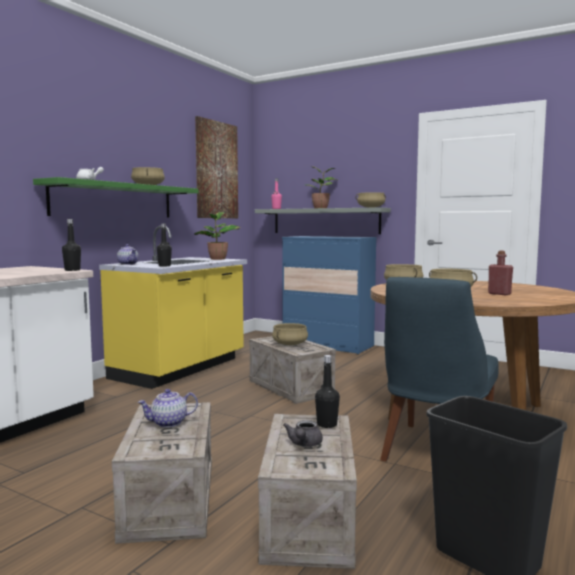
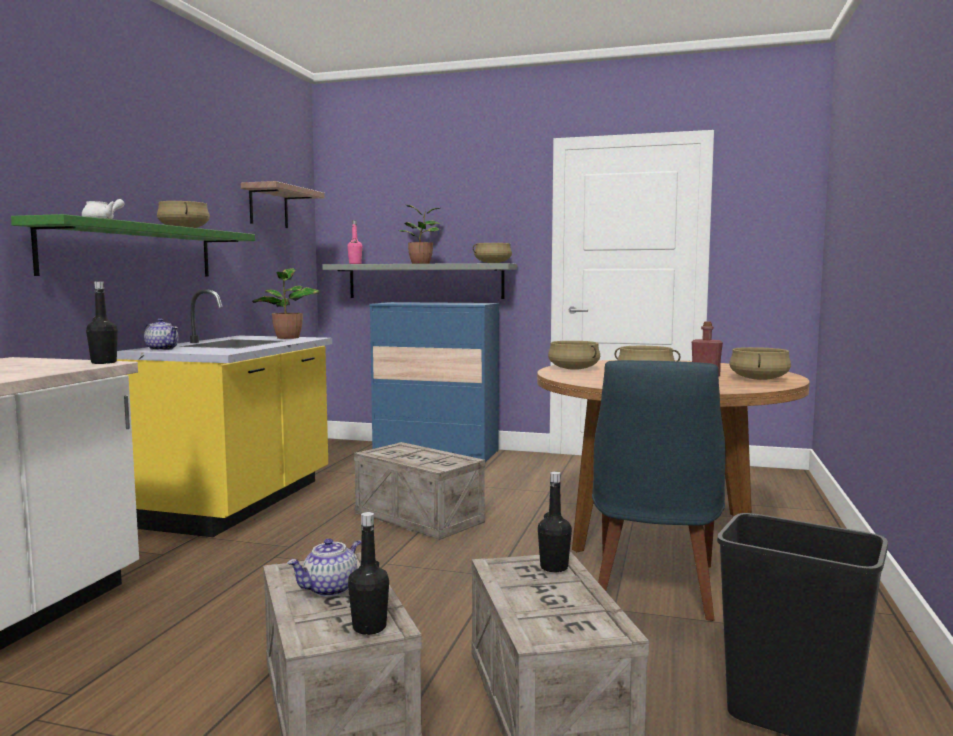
camera: 15 degrees left, 0 degrees up
(164, 266) = (226, 350): black bottle -> black bottle (369, 627)
(216, 170) = (268, 207): picture -> shelf
(289, 344) = (417, 457): beige cooking pot -> beige cooking pot (758, 379)
(304, 444) = (545, 599): grey teapot -> none

